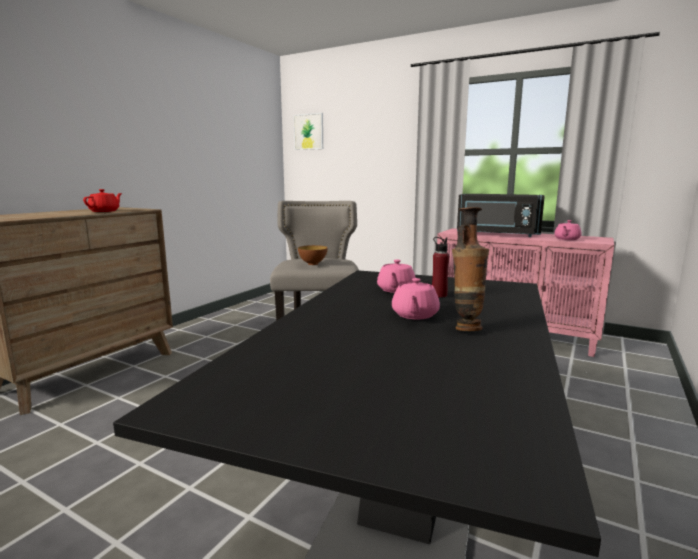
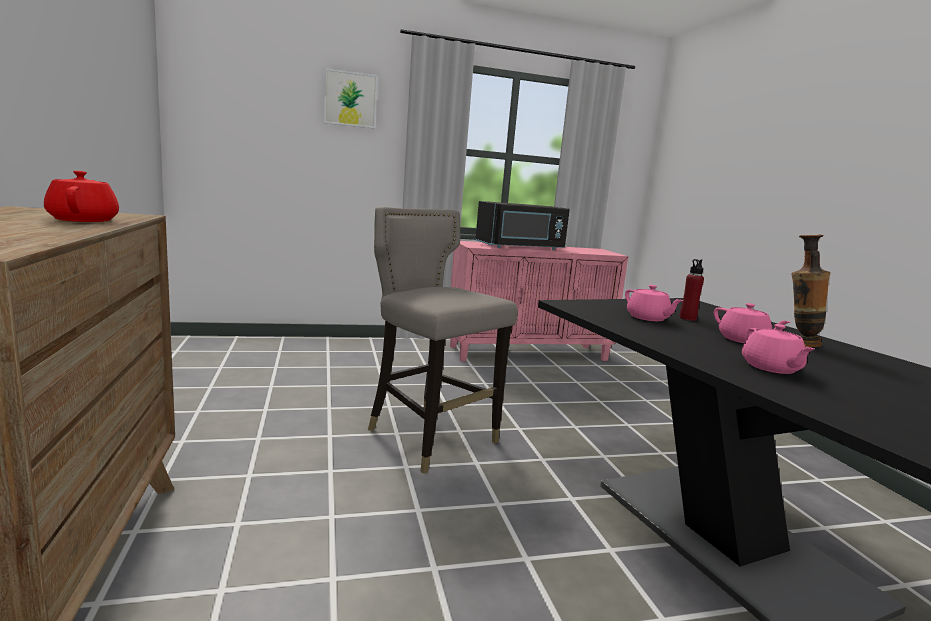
camera: 45 degrees left, 0 degrees up
(308, 131) = (218, 88): picture -> picture (350, 99)
(313, 264) = (456, 296): bowl -> none
(566, 239) = (585, 251): pink teapot -> pink teapot (771, 368)

